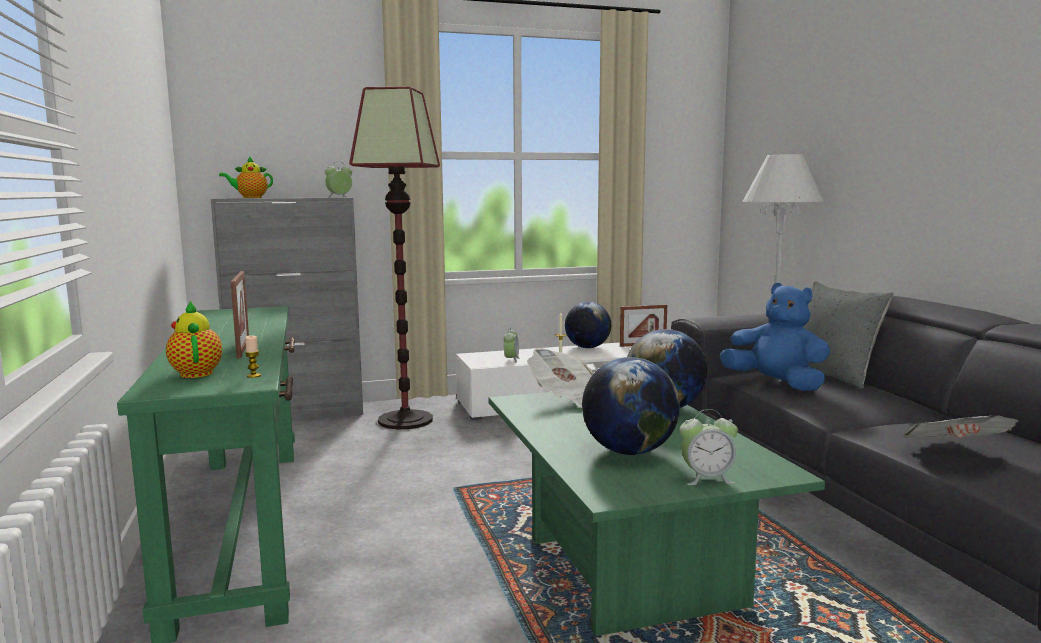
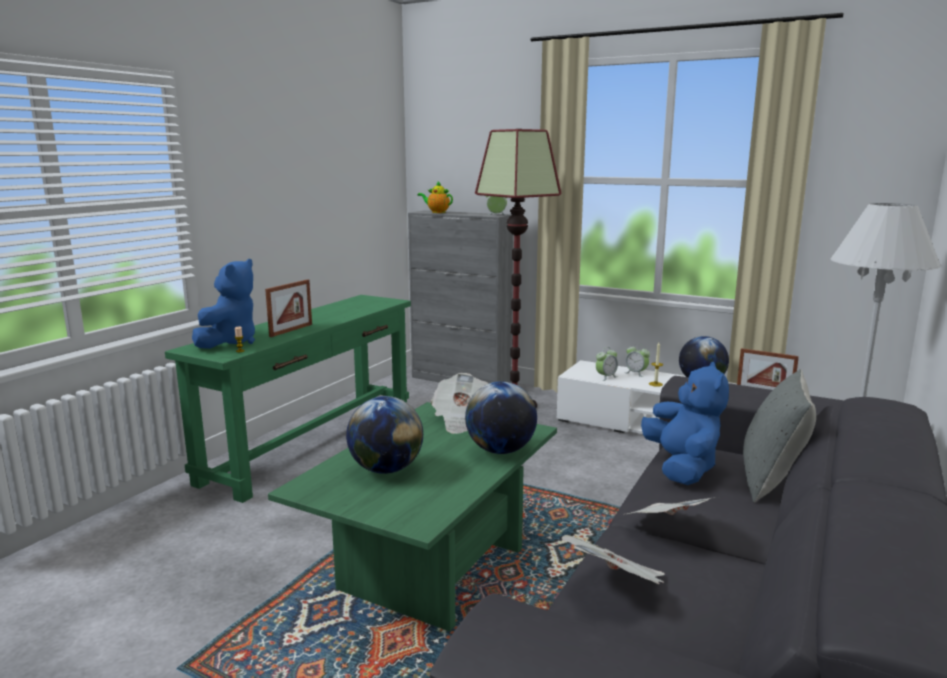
camera: 45 degrees right, 5 degrees up
(196, 373) = (229, 342): teapot -> blue plush toy
(707, 479) = (370, 505): alarm clock -> alarm clock (636, 373)
(871, 417) = (666, 528): none -> newspaper

